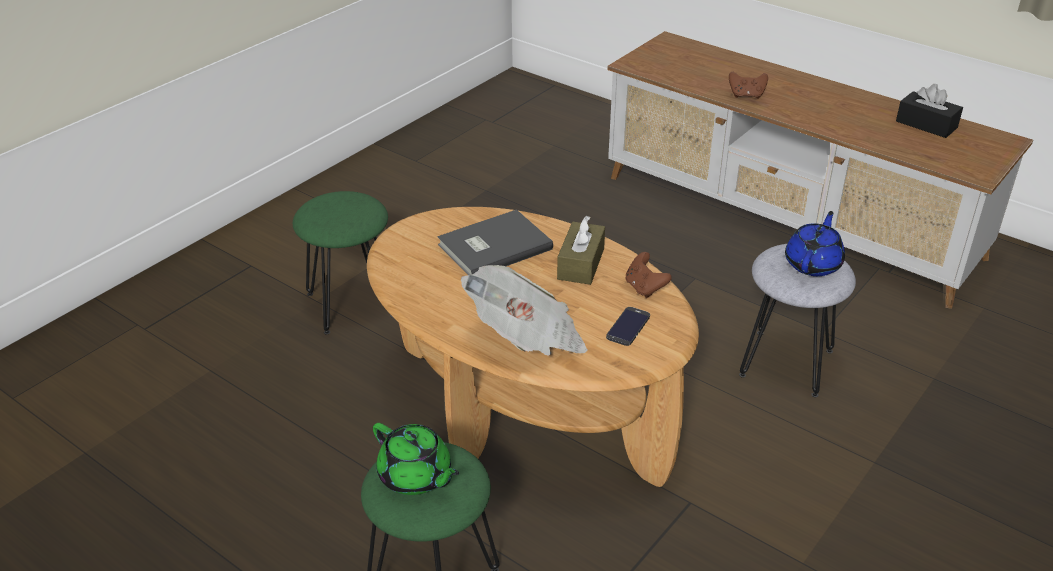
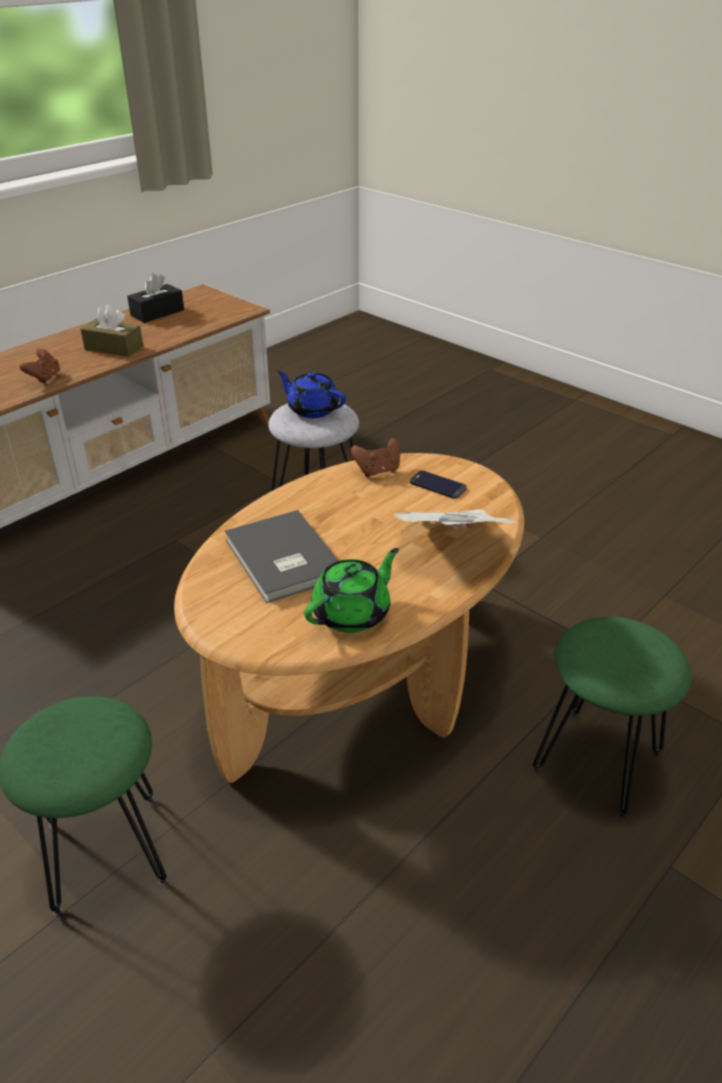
camera: 85 degrees left, 0 degrees up
(416, 476) = (623, 659): green teapot -> green teapot (352, 613)
(581, 264) = (330, 503): brown tissue box -> brown tissue box (114, 348)

